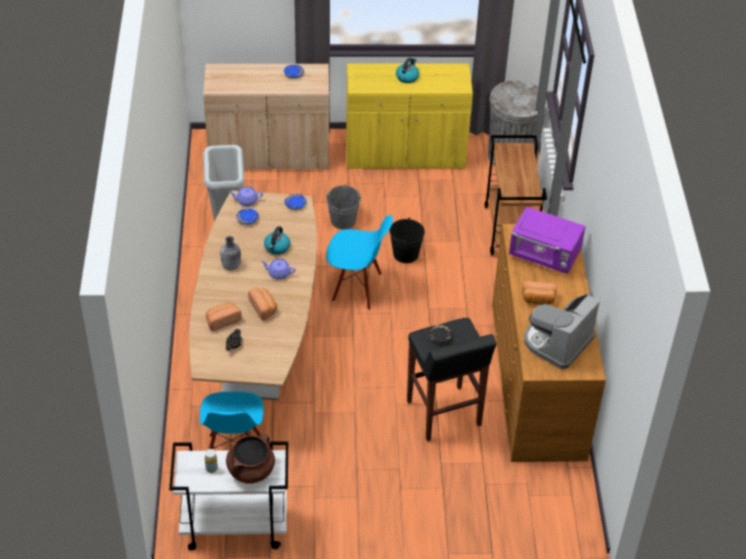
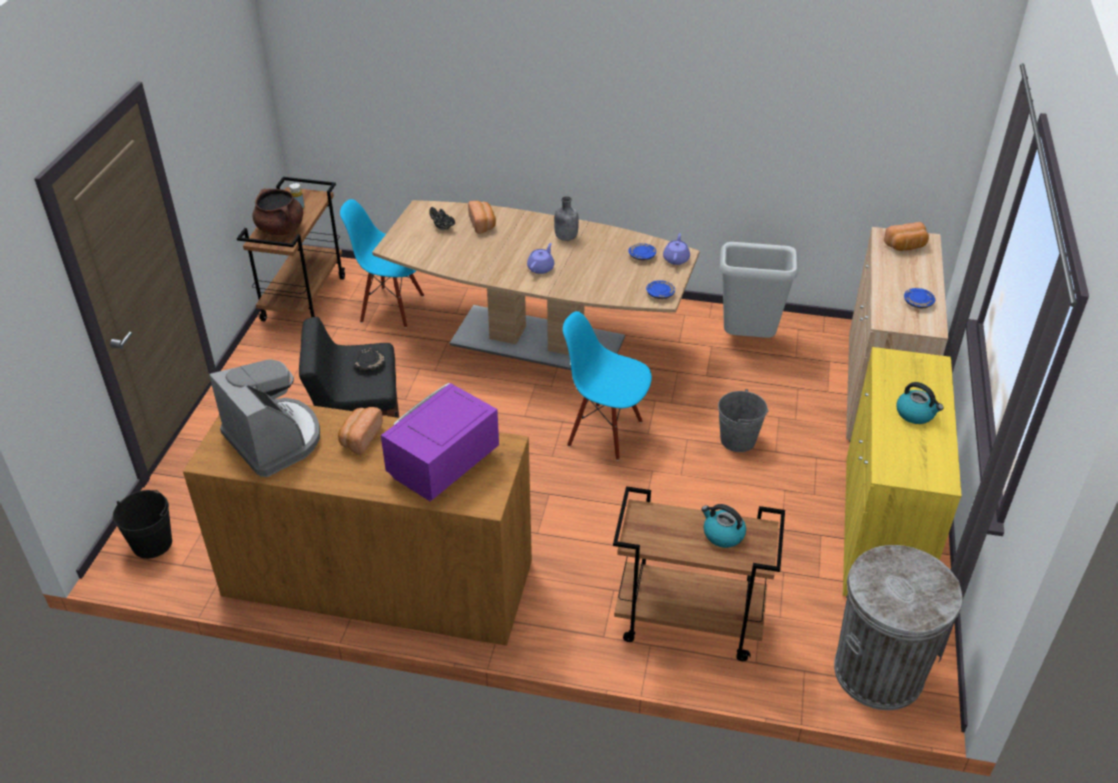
camera: 105 degrees right, 5 degrees down
(233, 527) = (303, 298): white cart -> brown cart
(264, 308) = (490, 252): bread -> bread (906, 246)
(277, 248) = (585, 271): kettle -> kettle (722, 534)
(357, 288) = (605, 432): blue chair -> blue chair turned 90 degrees clockwise
(405, 254) = (659, 490): black bucket -> black bucket (152, 543)

